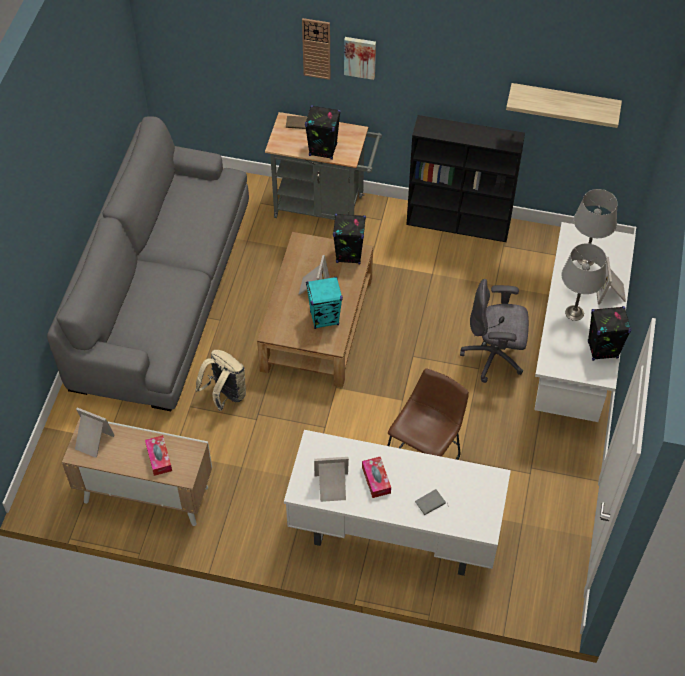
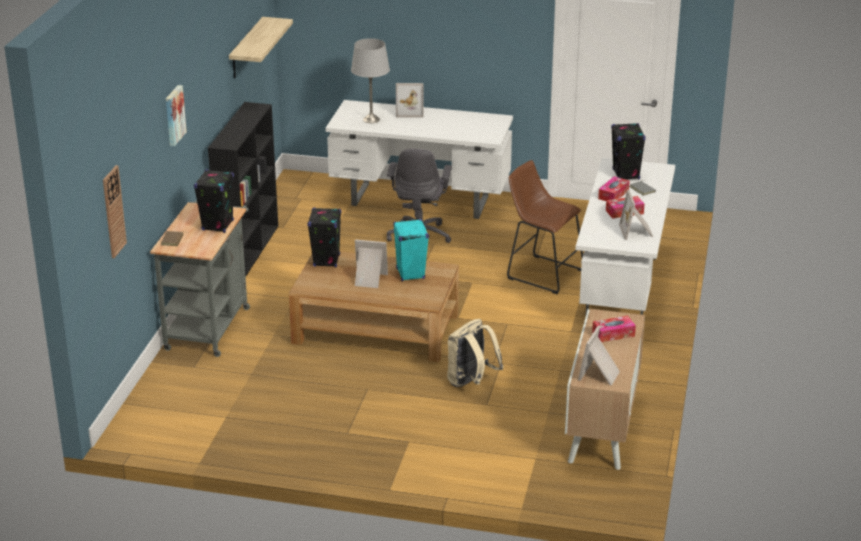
camera: 90 degrees left, 25 degrees down
(161, 292) = (323, 431): grey sofa -> none
(316, 48) = (155, 134): wall clock -> wall clock (113, 211)
(417, 473) = (613, 194): none -> tissue box
(574, 312) = (432, 126): grey table lamp -> none
(602, 350) = (473, 118): black speaker -> black speaker (626, 174)

